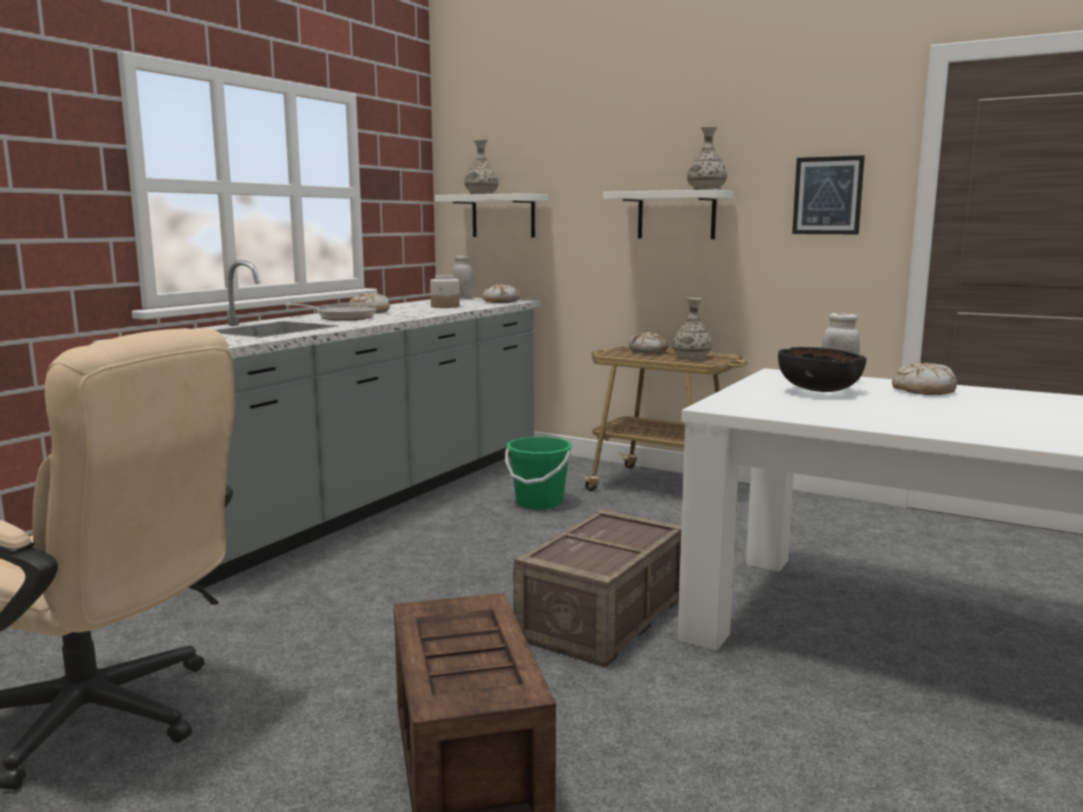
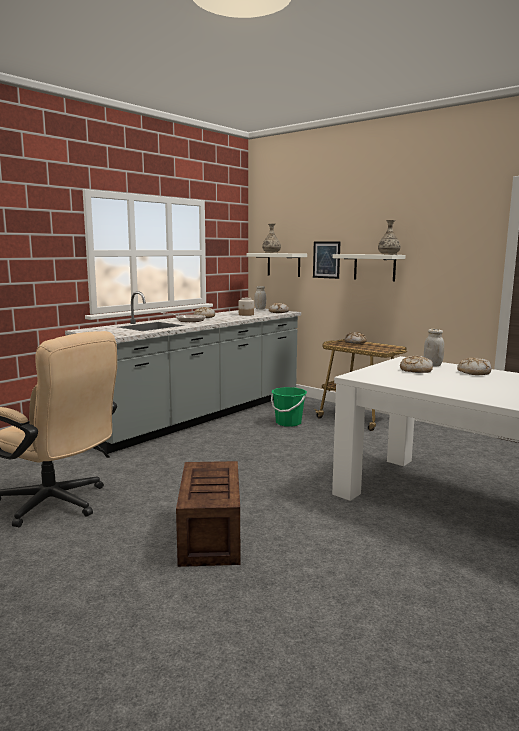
camera: 10 degrees right, 0 degrees up
(603, 619) = (298, 482): crate -> none
(691, 357) = (377, 347): vase -> none
(818, 391) = (415, 370): black bowl -> bread
(827, 195) = (456, 259): picture -> picture (326, 259)

